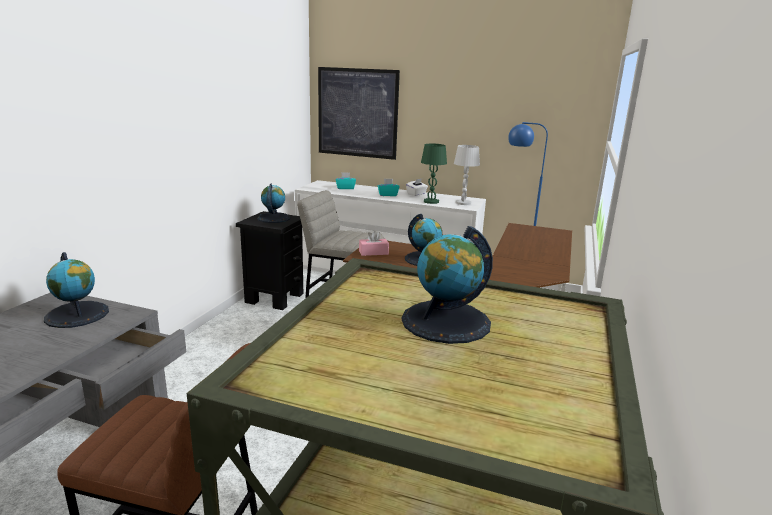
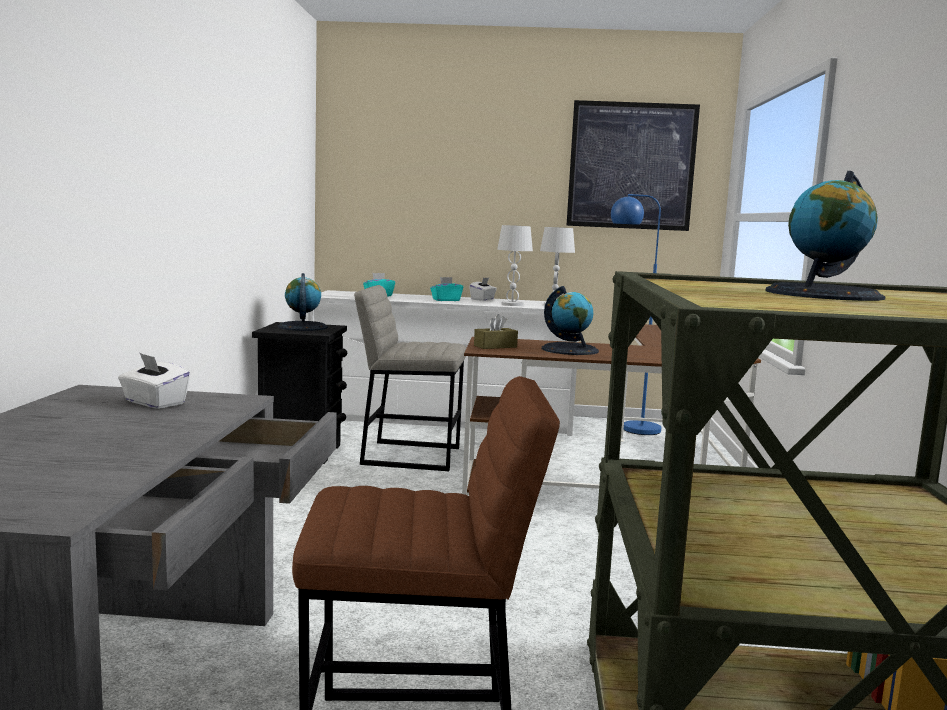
camera: 15 degrees left, 10 degrees down
(77, 314) = (154, 403): globe -> white tissue box
(357, 113) = (389, 192): picture -> picture (631, 166)
(373, 252) = (495, 346): pink tissue box -> brown tissue box
(431, 201) = (511, 304): green table lamp -> white table lamp

